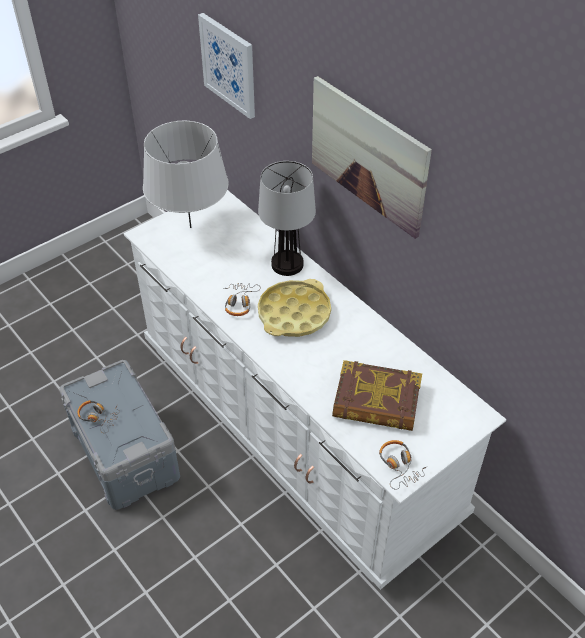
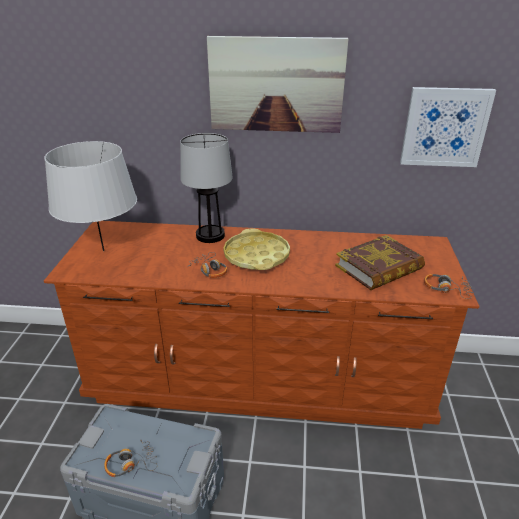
camera: 45 degrees left, 15 degrees down
(229, 65) = (86, 86): picture -> picture (444, 127)
(294, 426) = (259, 378): white dresser -> brown dresser

